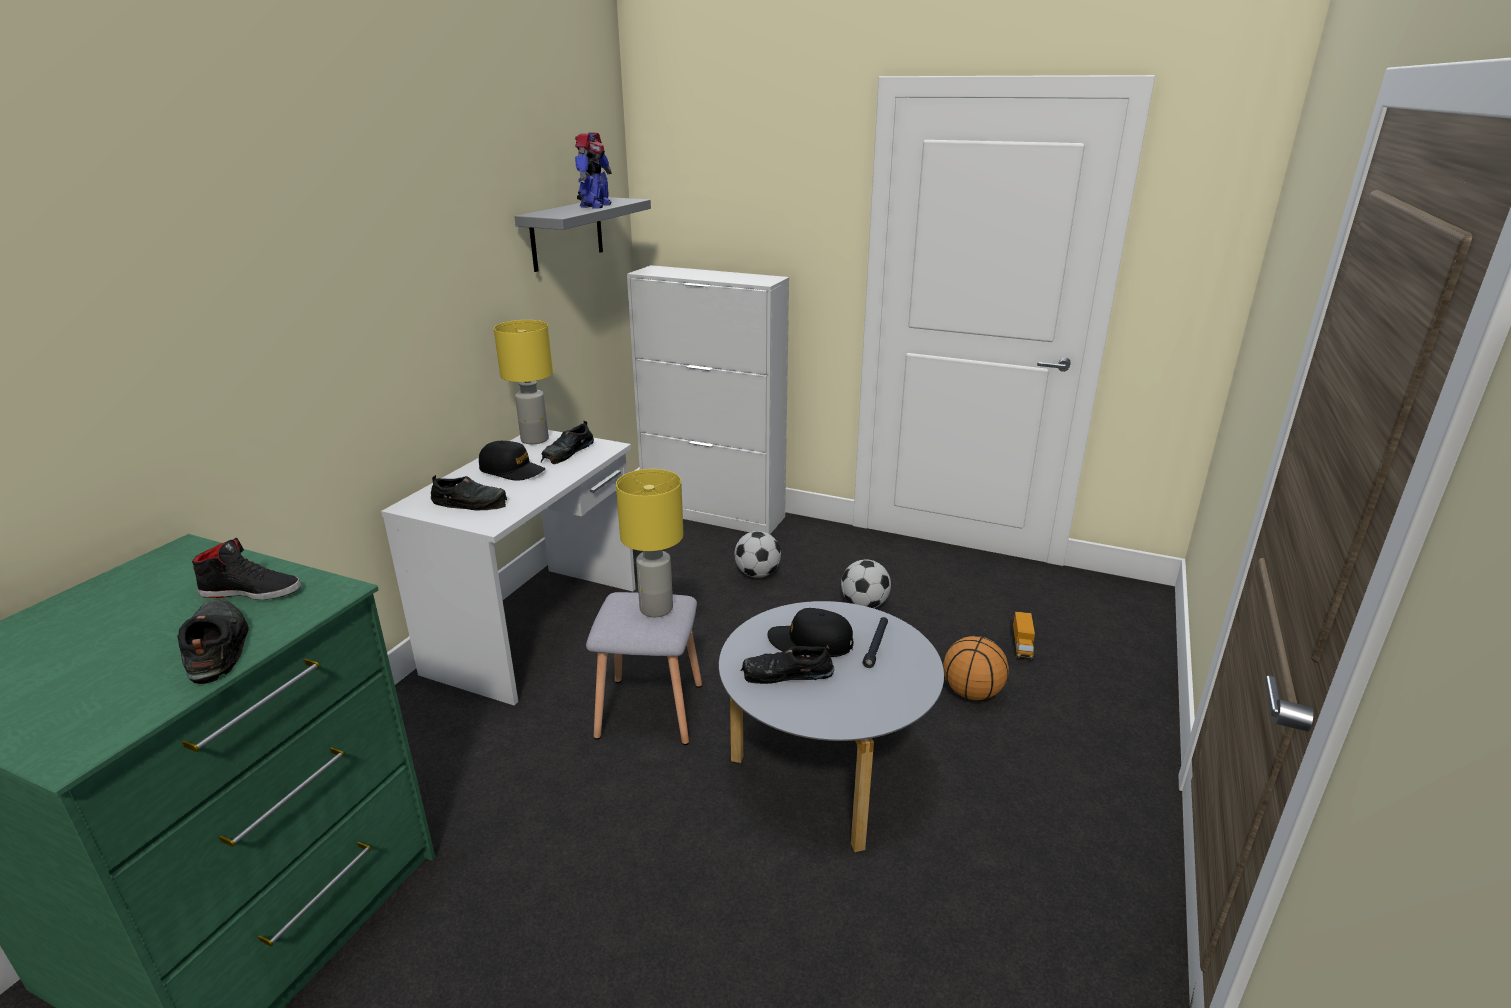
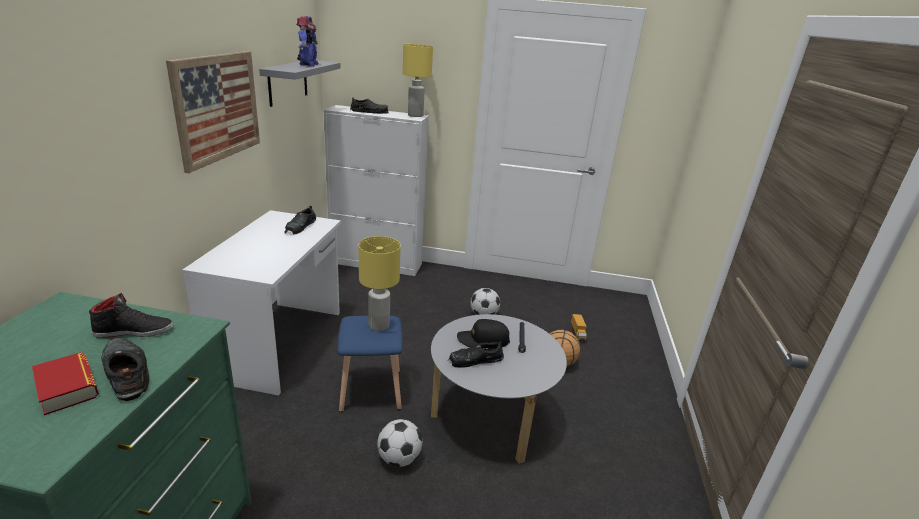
camera: 15 degrees left, 0 degrees up
(140, 660) = (67, 388): none -> book
(442, 276) = (218, 107): none -> picture
(470, 502) = (246, 261): black shoe -> black shoe (369, 111)
(512, 470) = (267, 239): black cap -> none
(535, 439) = (274, 218): yellow table lamp -> yellow table lamp (415, 115)
(650, 711) = (371, 391): grey stool -> blue stool
(757, 574) = (414, 300): football -> football (399, 458)

